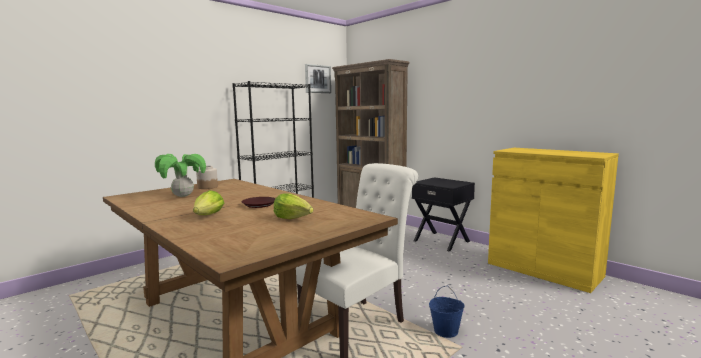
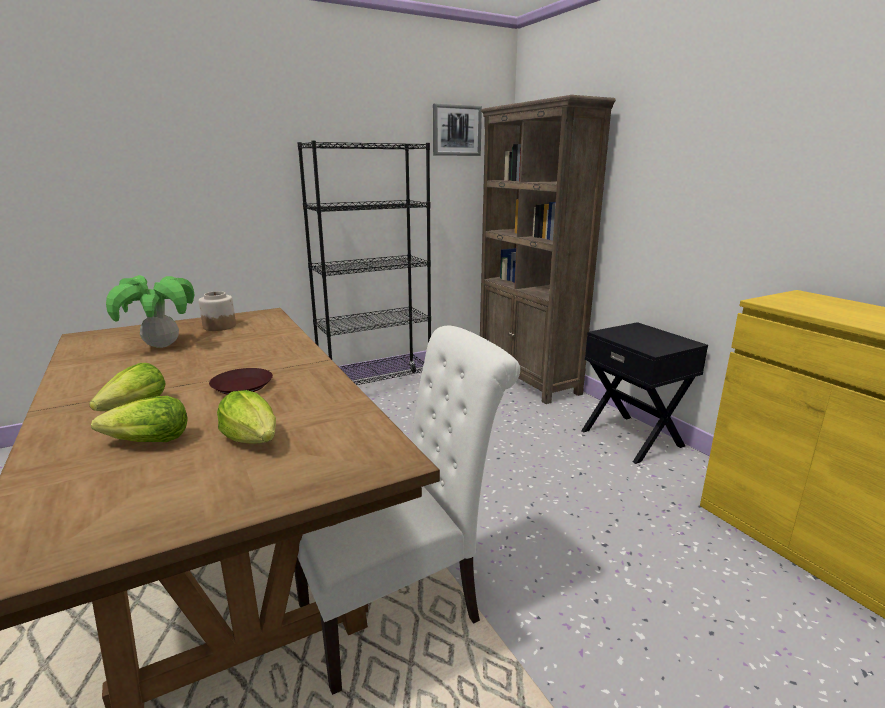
camera: 15 degrees right, 10 degrees up
(237, 224) = (148, 442): none -> lettuce
(446, 331) = (548, 665): blue bucket -> none

